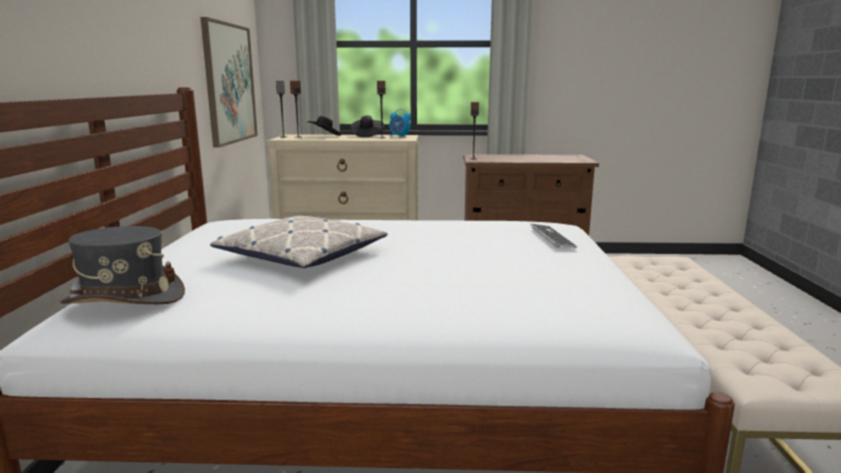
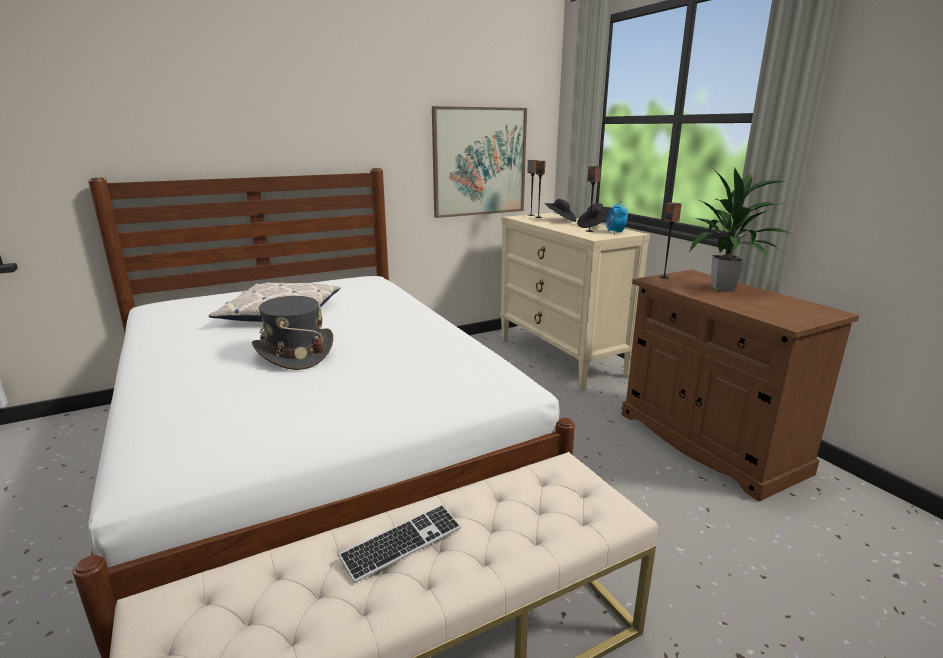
camera: 60 degrees right, 5 degrees up
(124, 299) = (176, 303): grey hat -> grey hat (294, 353)
(513, 157) = (724, 288): none -> potted plant
(552, 237) = (421, 382): keyboard -> keyboard (402, 544)

